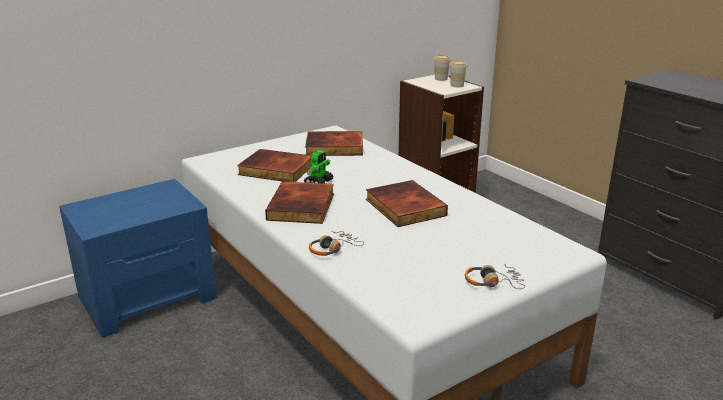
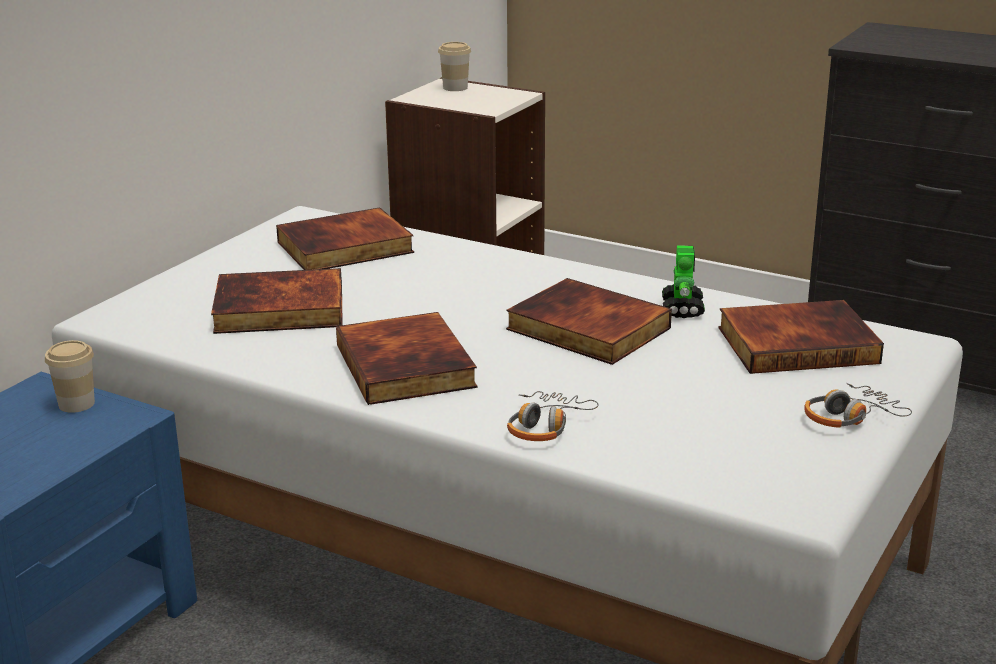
camera: 25 degrees left, 0 degrees up
(319, 182) = (388, 316): toy robot -> toy robot (682, 308)
(457, 85) = (497, 96): cup -> cup (76, 404)
(506, 238) = (797, 343): none -> book

